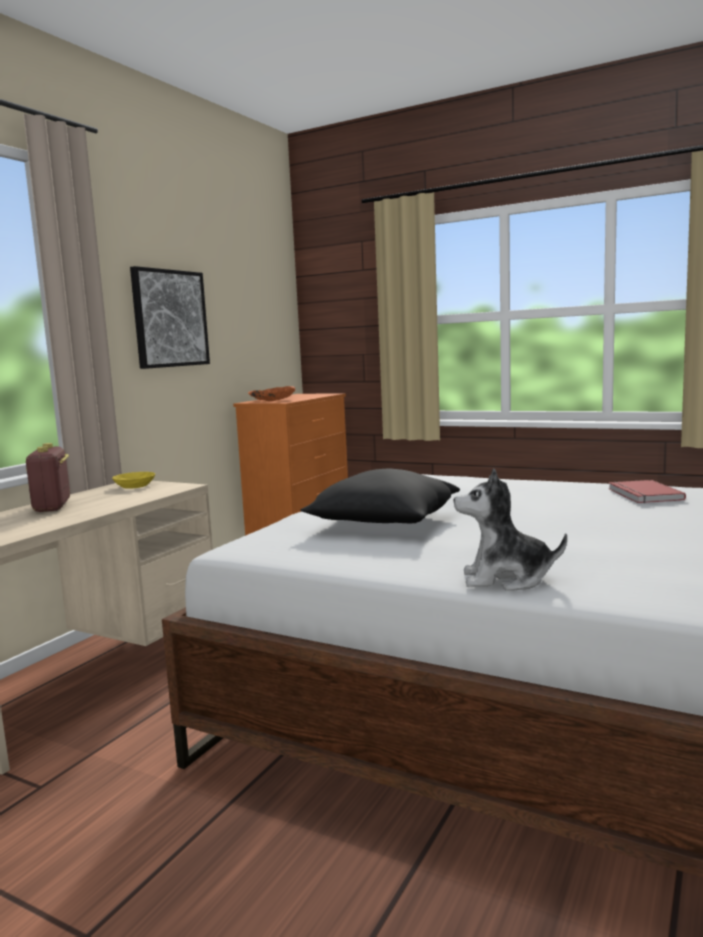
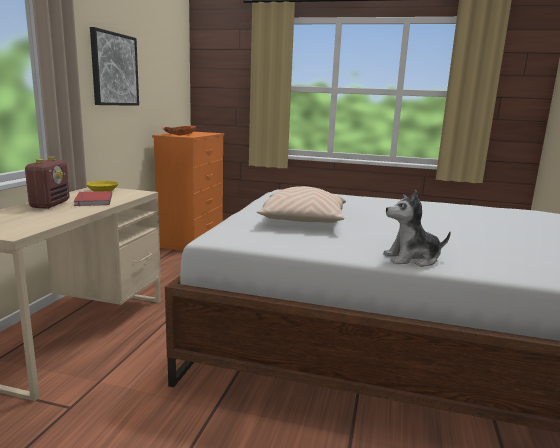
camera: 15 degrees left, 5 degrees up
(52, 507) = (50, 204): radio -> radio turned 150 degrees counterclockwise
(384, 523) = (303, 222): black pillow -> beige pillow
(643, 495) = (442, 208): red book -> red book (92, 200)

